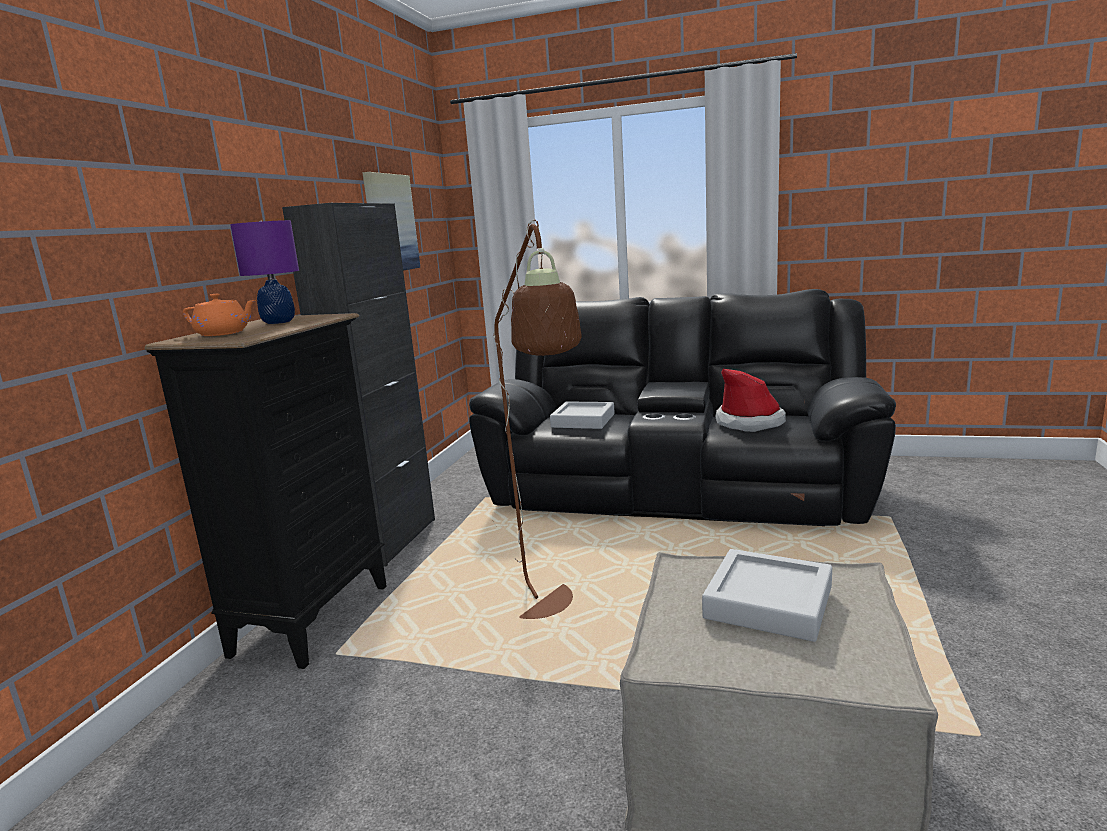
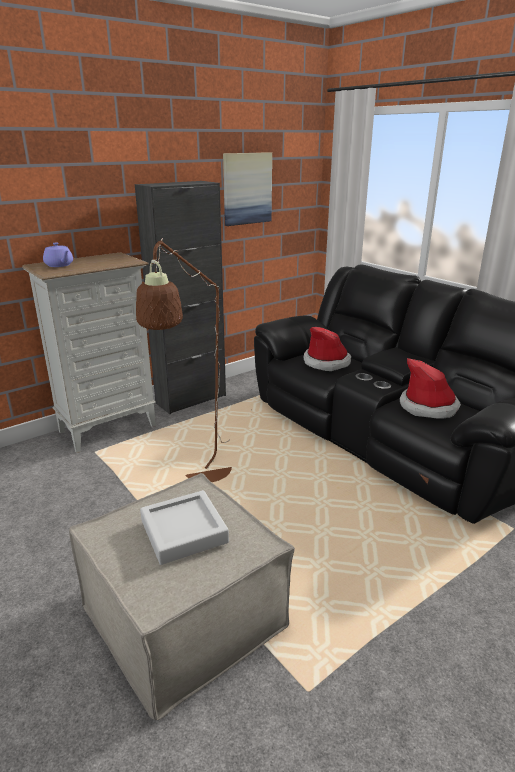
camera: 35 degrees right, 10 degrees up
(224, 333) = (59, 265): orange teapot -> purple teapot
(277, 323) = (99, 261): purple table lamp -> none
(316, 617) = (110, 429): black dresser -> white dresser
(583, 420) = (326, 362): grey tray -> hat

